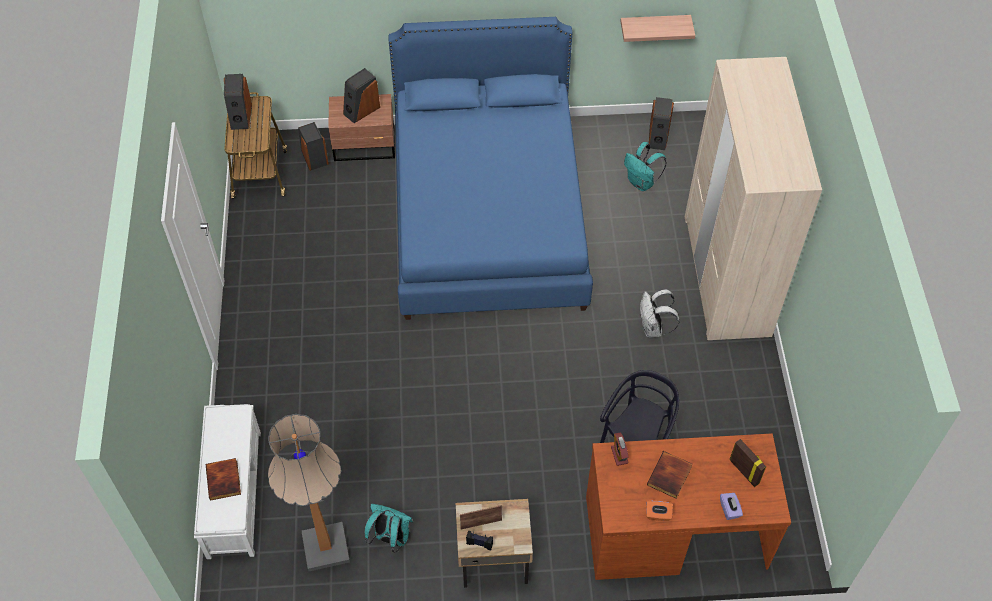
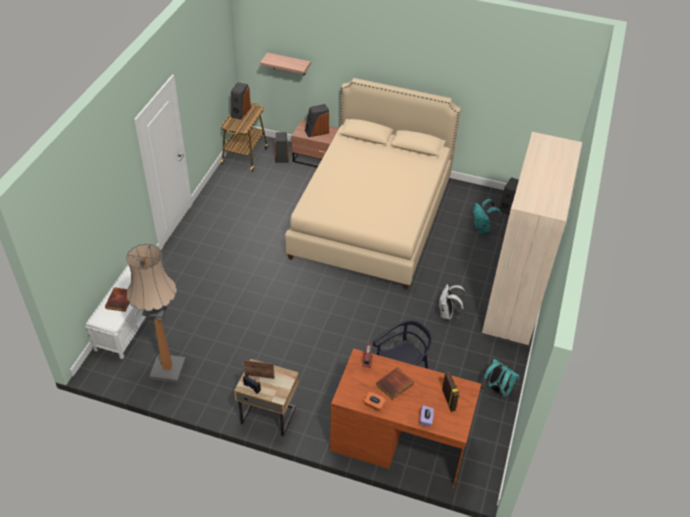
camera: 20 degrees right, 10 degrees down
(390, 538) = (210, 378): turquoise backpack -> turquoise backpack (497, 389)
(488, 215) = (372, 217): blue bed -> beige bed
(654, 25) = (518, 123): shelf -> shelf (289, 64)

